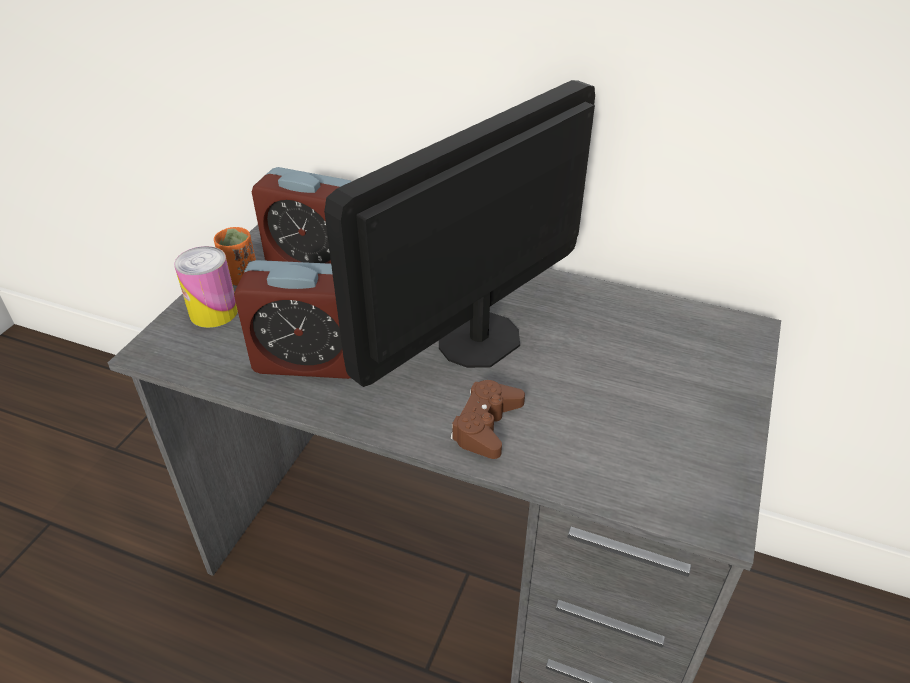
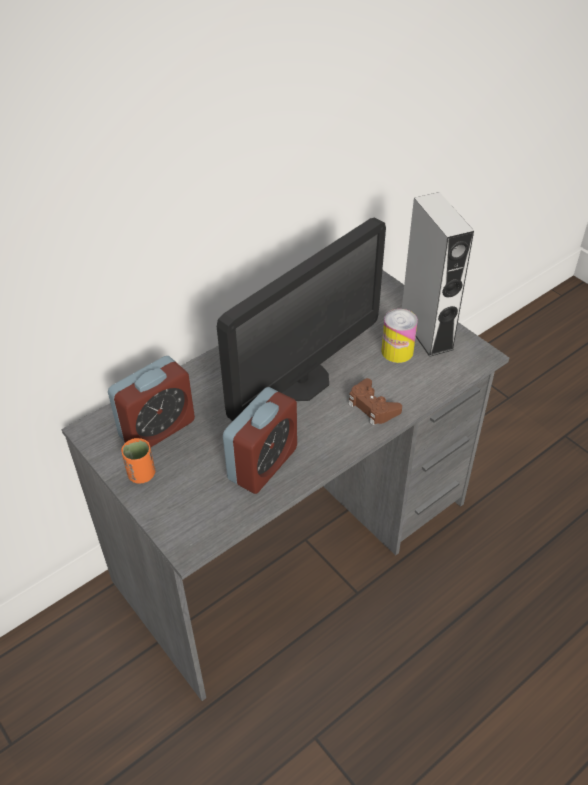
camera: 60 degrees left, 5 degrees up
(214, 312) = (171, 500): can -> can (397, 351)
(479, 339) = (302, 381): monitor -> monitor turned 120 degrees counterclockwise
(699, 428) = (426, 331): none -> grey speaker

